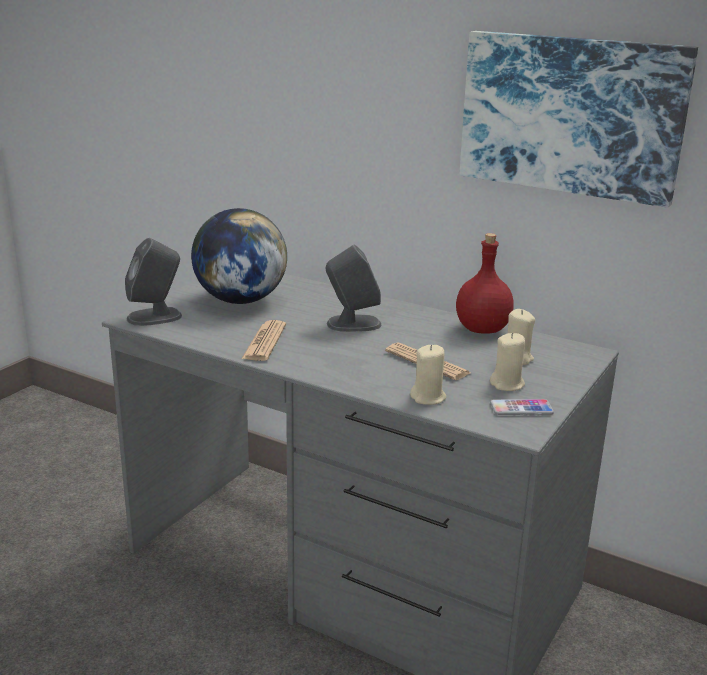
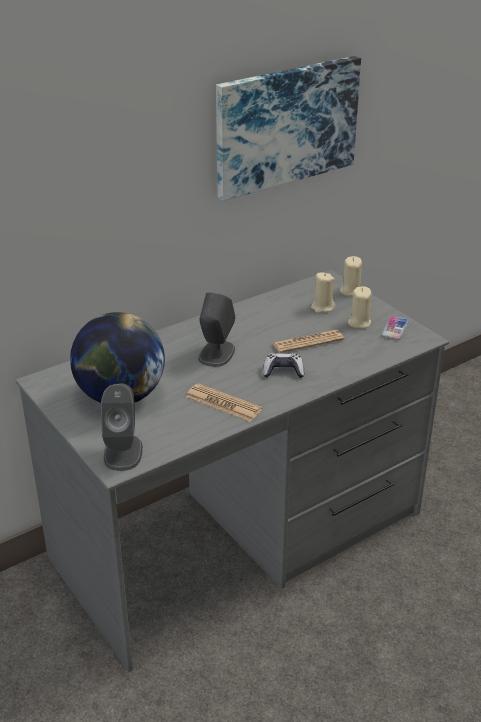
camera: 65 degrees left, 10 degrees up
(351, 359) = (283, 371): none -> game controller
(428, 398) = (362, 357): beige candle -> beige candle (350, 291)
(482, 330) = (266, 305): red bottle -> none

